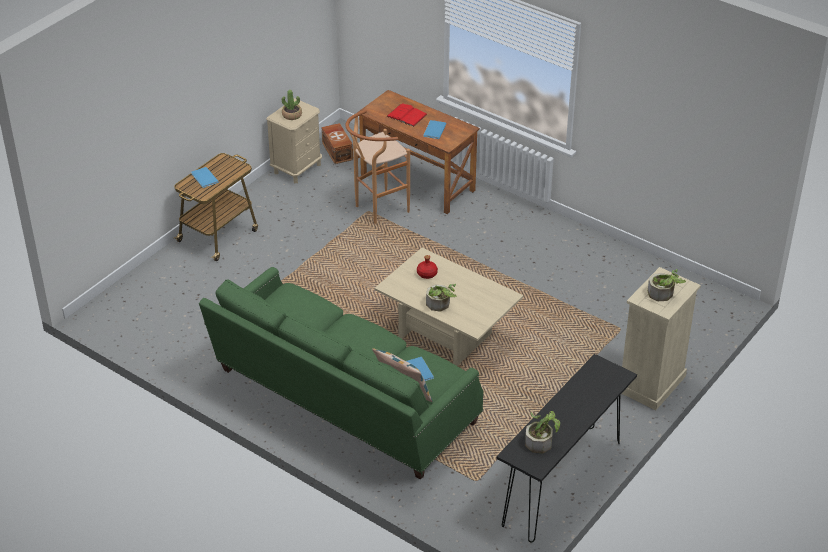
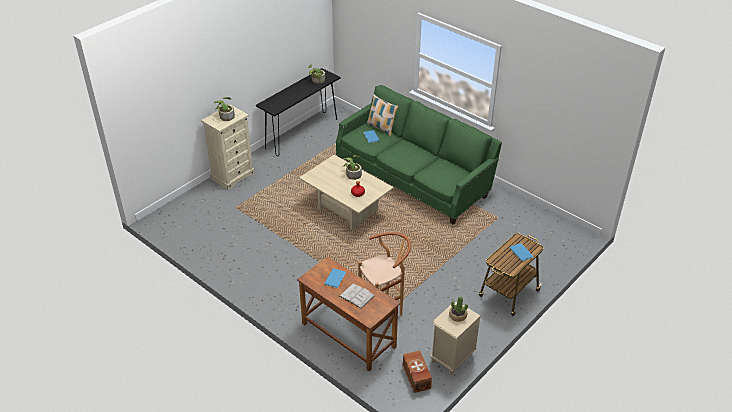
camera: 175 degrees left, 0 degrees up
(406, 115) = (356, 296): red book -> white book

